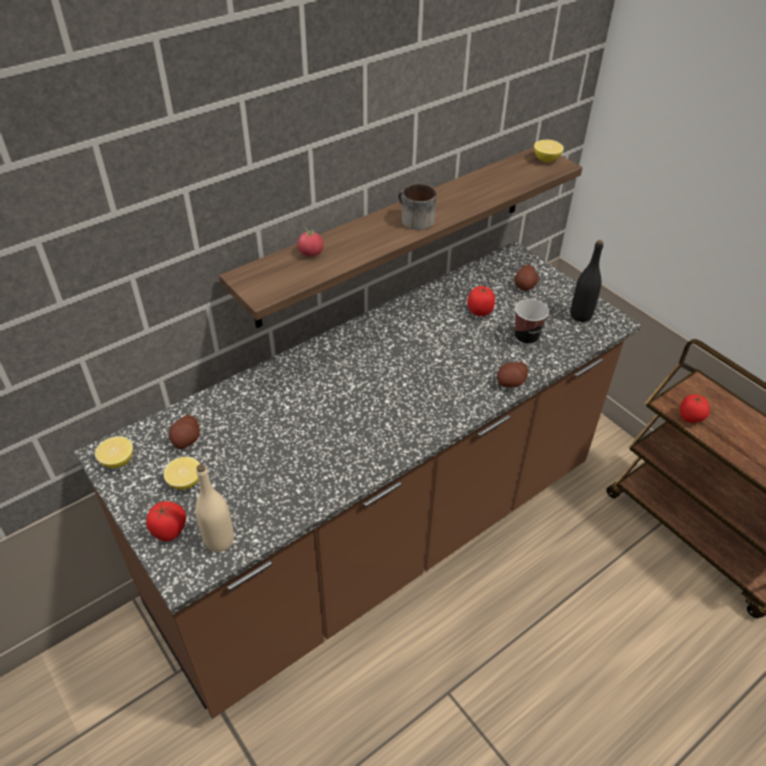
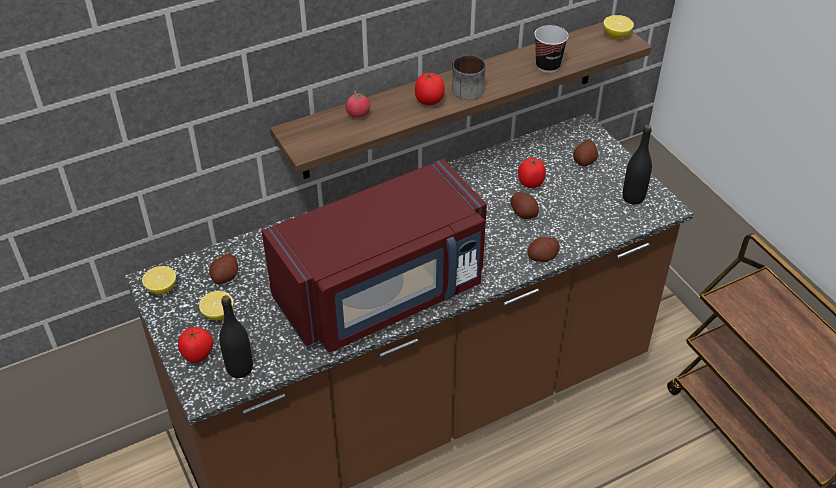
camera: 10 degrees right, 0 degrees up
(219, 541) = (240, 368): beige bottle -> black bottle
(359, 438) = (383, 293): none -> red microwave
(481, 341) = (524, 213): none -> potato
(526, 337) = (570, 214): cup -> cup (548, 66)
(690, 418) = (742, 315): tomato -> tomato (429, 102)

